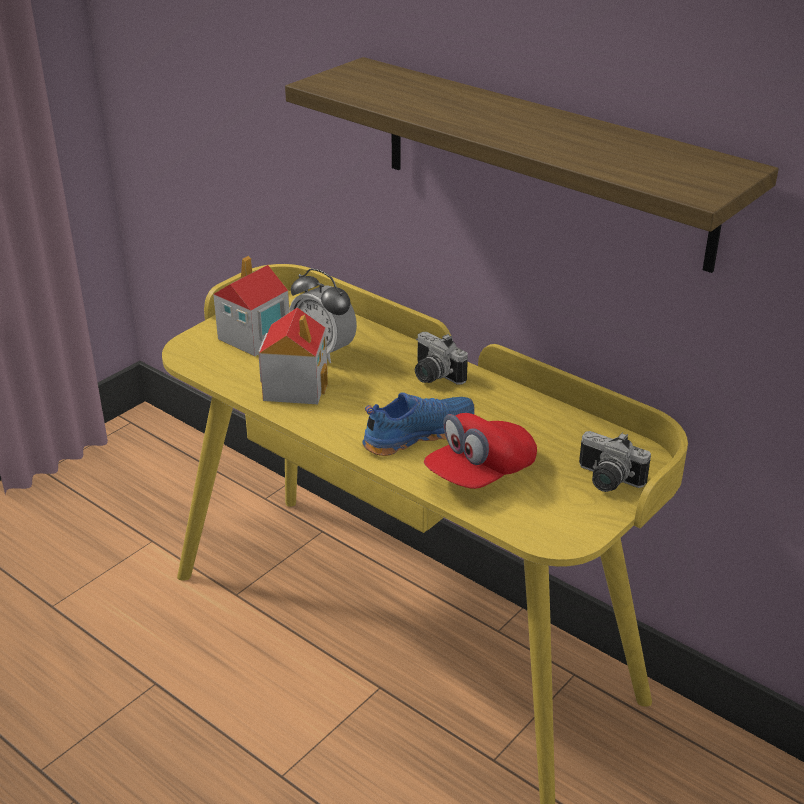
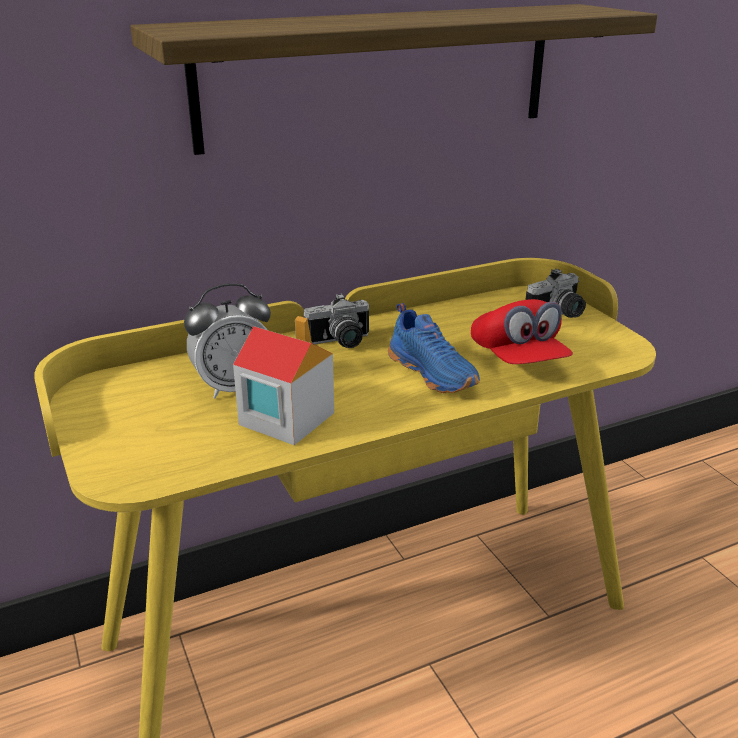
camera: 65 degrees left, 5 degrees down
(253, 338) = (149, 423): toy house -> none
(417, 434) = (434, 373): blue shoe -> blue shoe turned 150 degrees clockwise

